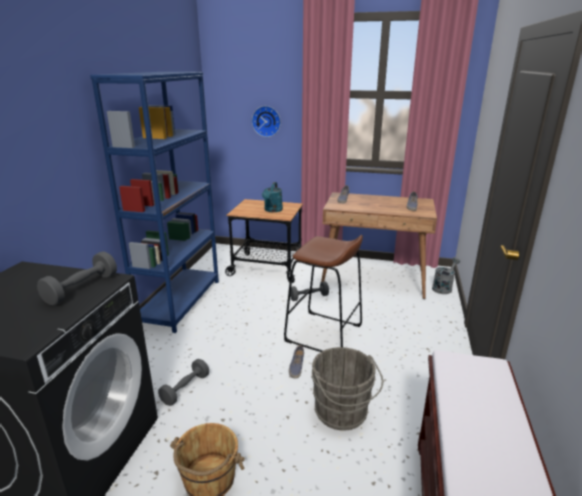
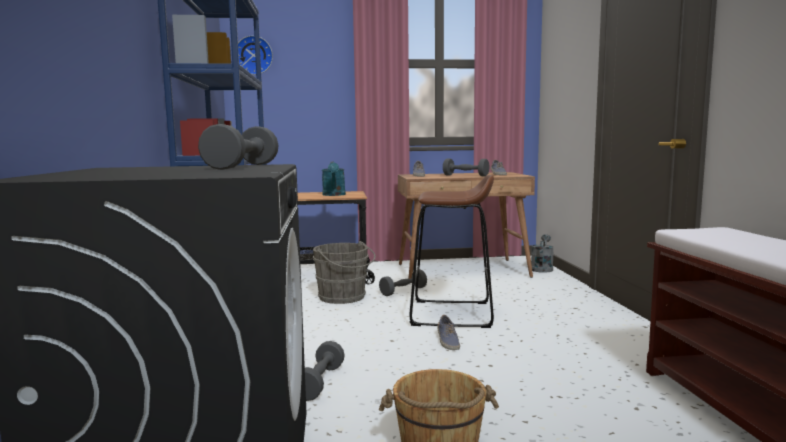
camera: 20 degrees left, 15 degrees down
(266, 121) = (307, 97): wall clock -> wall clock (254, 55)
(342, 413) = (541, 366): grey bucket -> grey bucket (344, 297)
(379, 206) = (465, 175): none -> grey dumbbell

